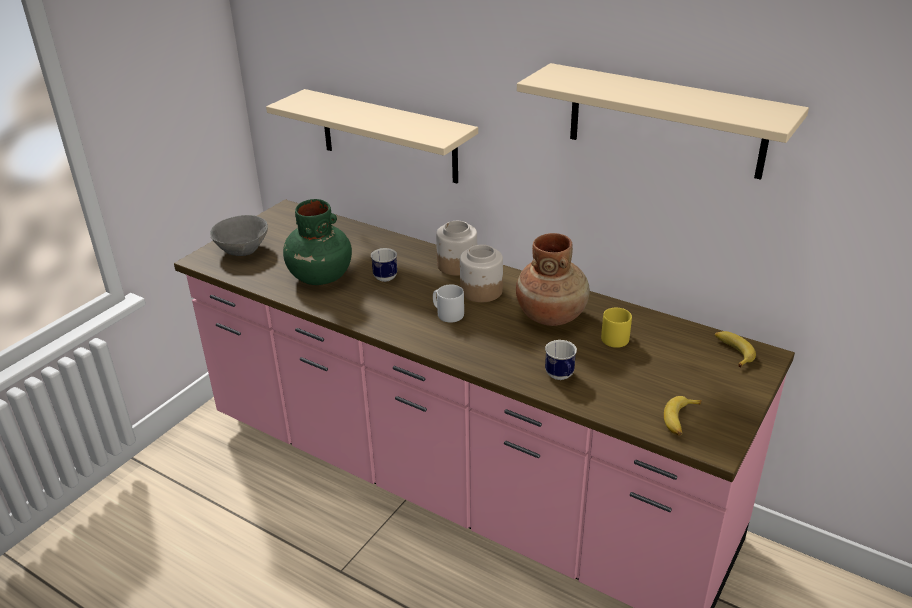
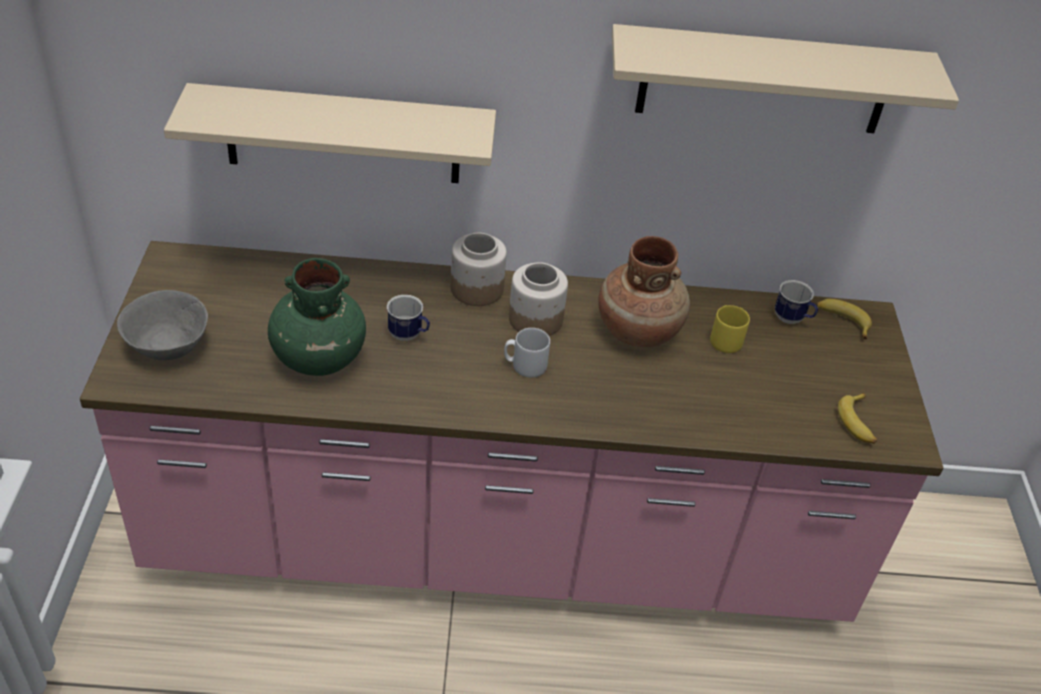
camera: 35 degrees left, 10 degrees up
(561, 377) = (711, 411): mug -> mug (792, 320)

